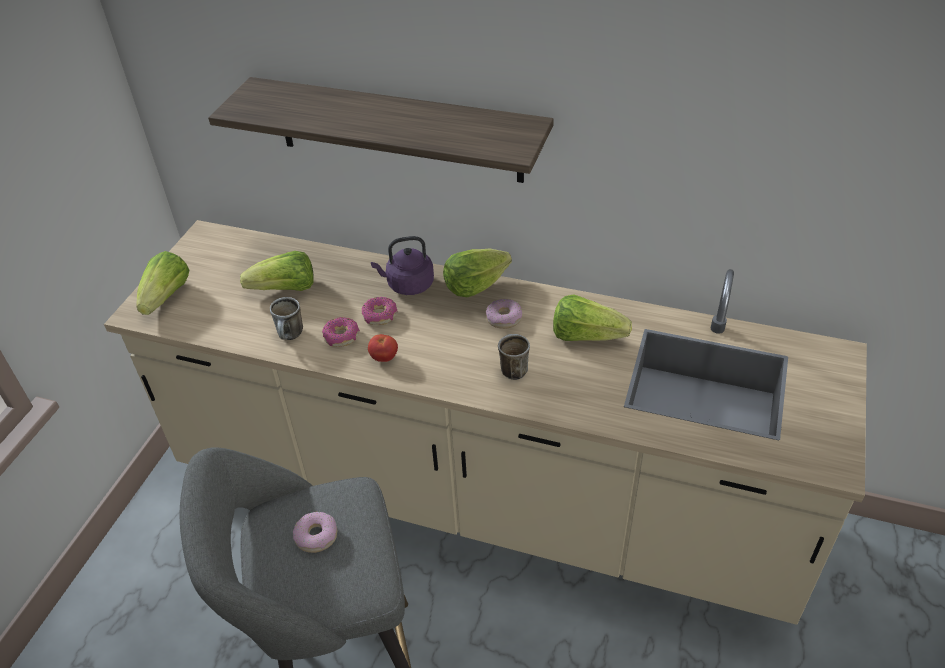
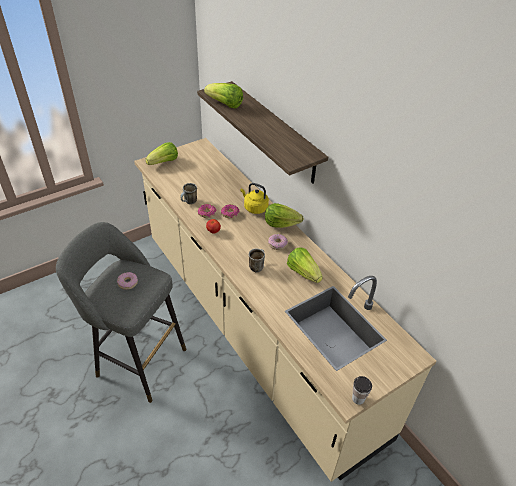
camera: 35 degrees right, 0 degrees up
(285, 289) = (207, 183): lettuce -> lettuce (225, 104)
(408, 285) = (254, 208): purple kettle -> yellow kettle
(844, 456) = (358, 398): none -> cup

